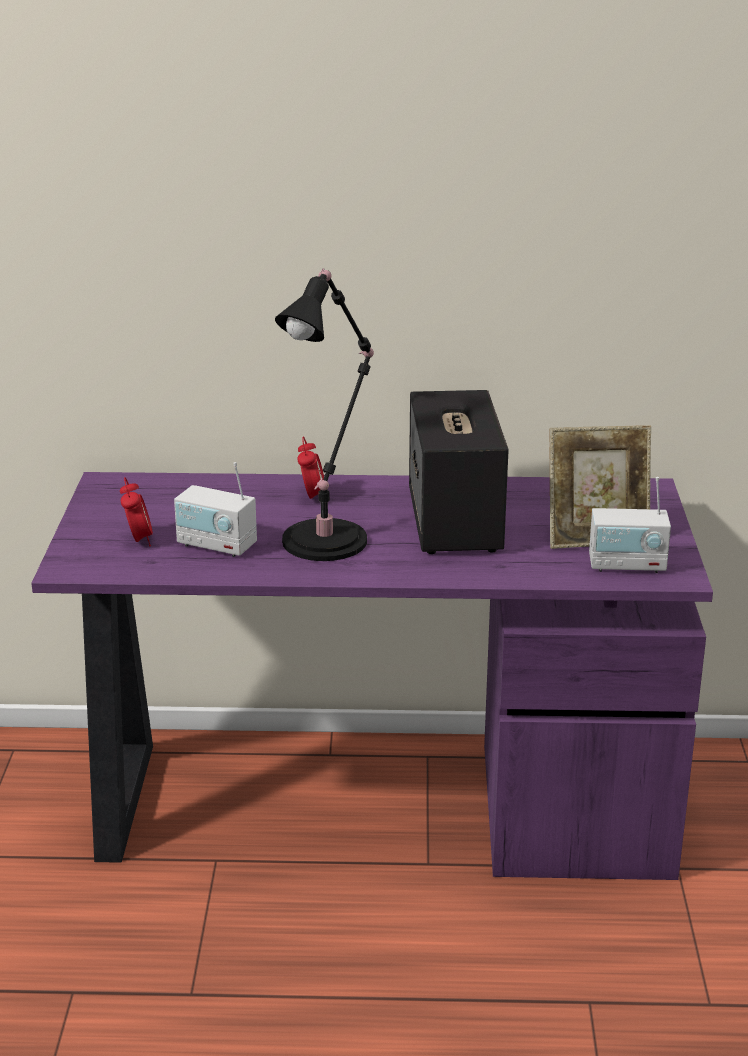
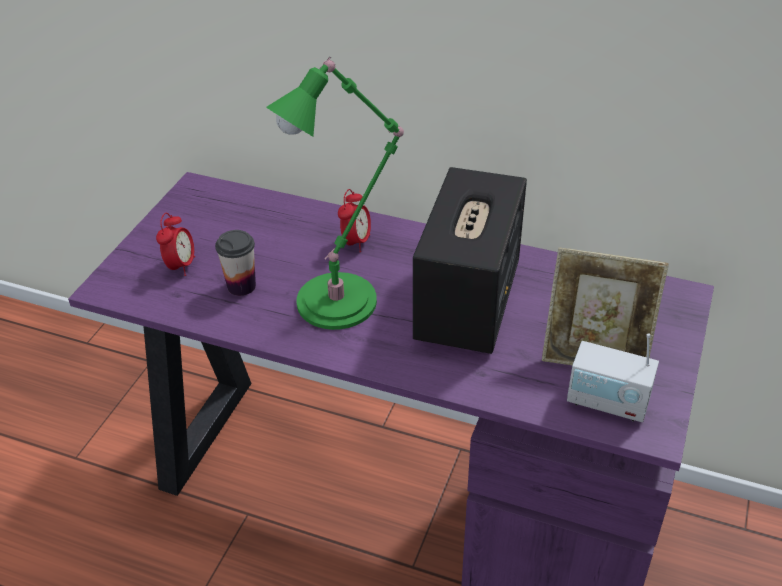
camera: 20 degrees right, 15 degrees up
(216, 545) = (241, 286): radio -> cup
(329, 538) = (342, 298): black table lamp -> green table lamp

